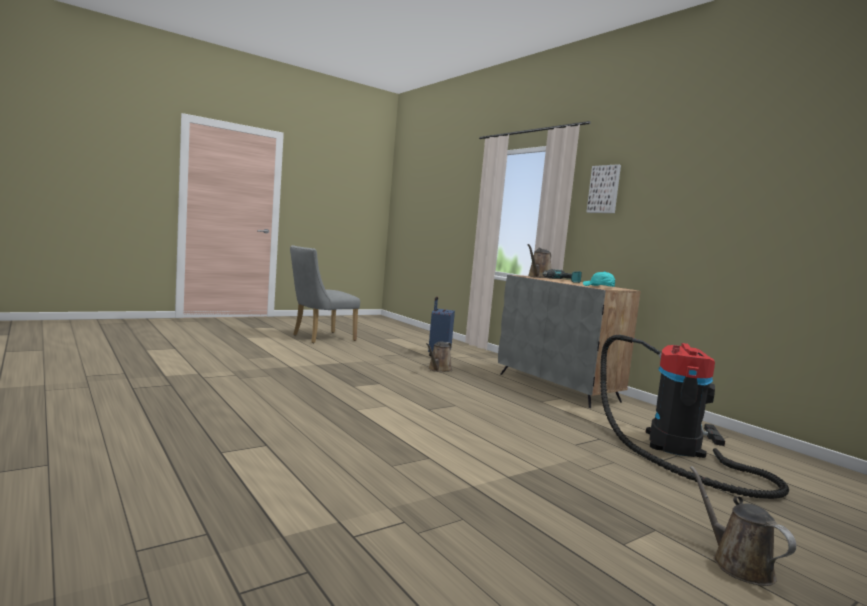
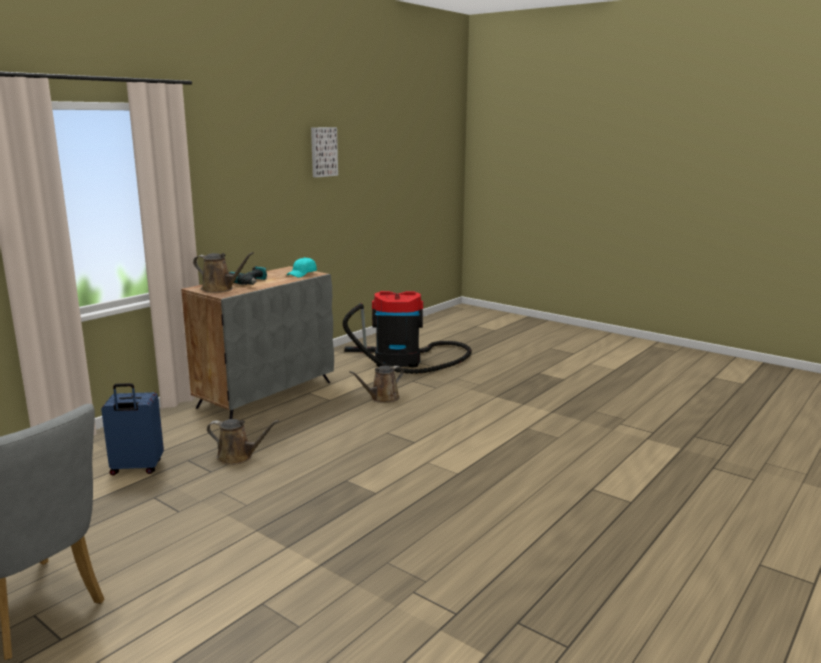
camera: 105 degrees left, 10 degrees up
(604, 189) = (206, 166): picture -> picture (323, 152)
(737, 564) = (549, 361): brown watering can -> brown watering can (382, 398)

